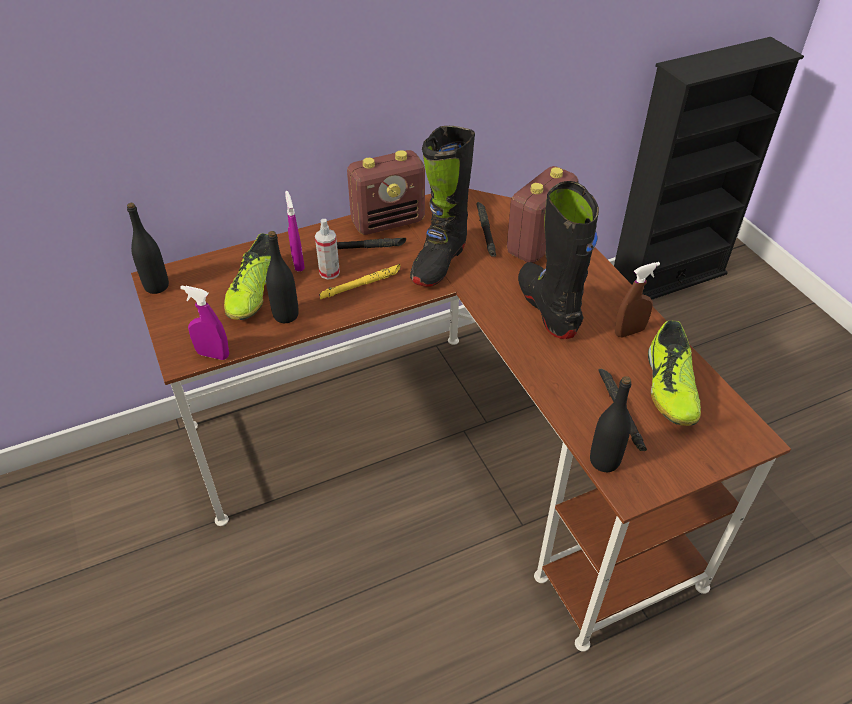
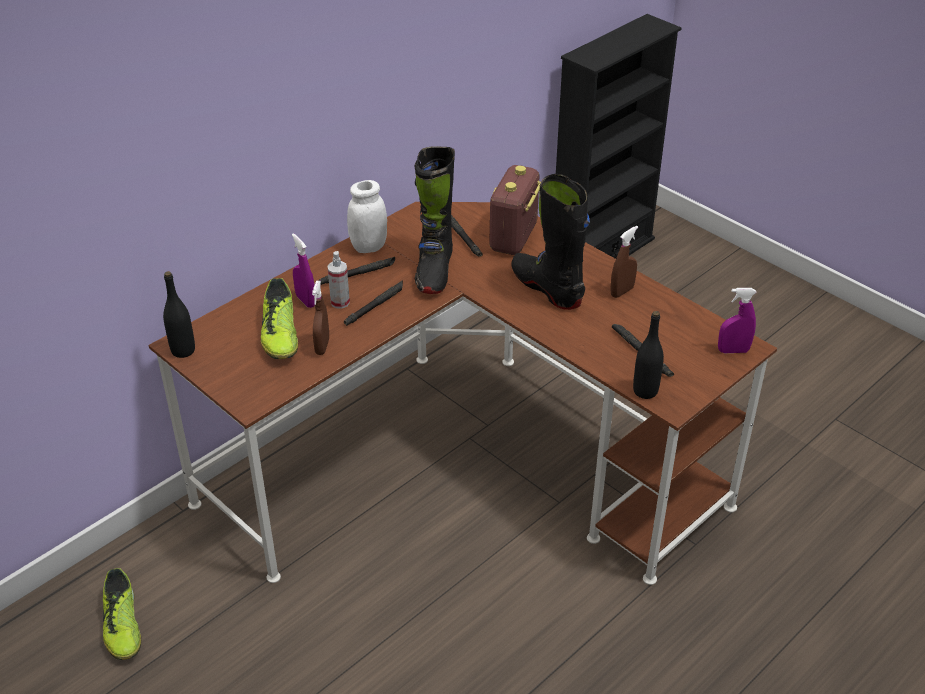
camera: 20 degrees left, 5 degrees down
(213, 354) = (276, 393): purple spray bottle -> purple spray bottle (733, 351)
(286, 315) = (322, 346): black bottle -> brown spray bottle
(361, 285) = (375, 306): yellow flashlight -> black flashlight
(388, 222) = (369, 247): radio -> white jar
(669, 387) = (671, 326): shoe -> shoe (122, 625)

